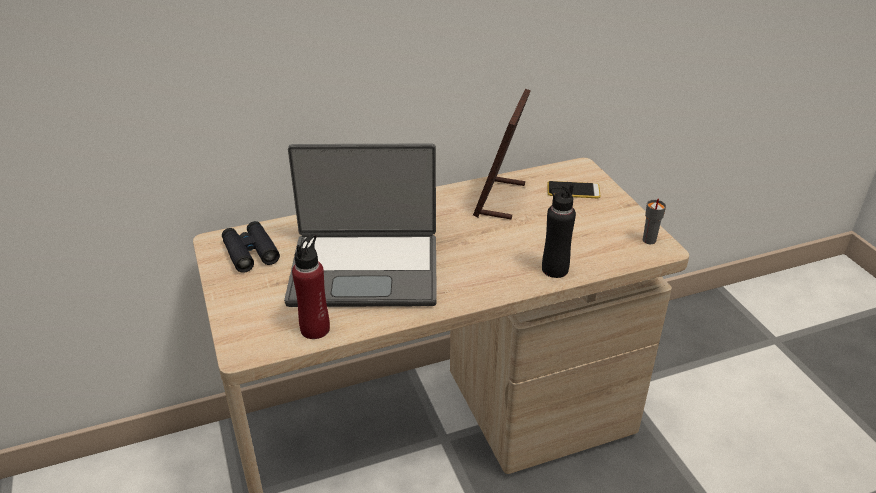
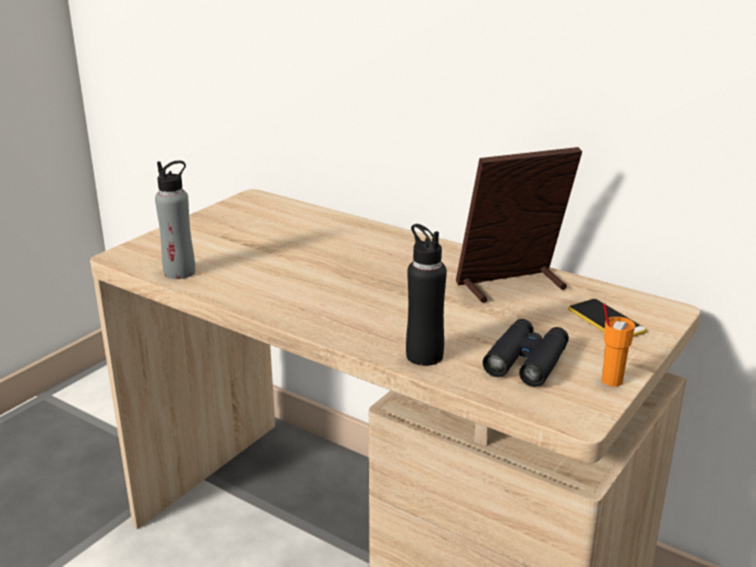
camera: 55 degrees right, 10 degrees down
(250, 252) = (255, 213): black binoculars -> black binoculars (526, 361)
(315, 329) = (180, 272): red bottle -> grey bottle
(365, 269) = (291, 263): laptop -> none
(636, 221) = (611, 380): none -> orange cup
(648, 240) = (580, 401): grey cup -> none

